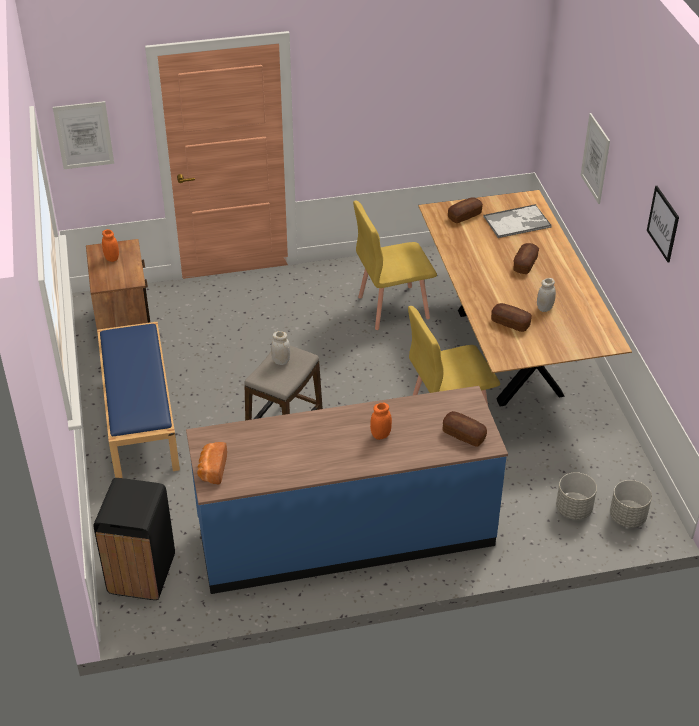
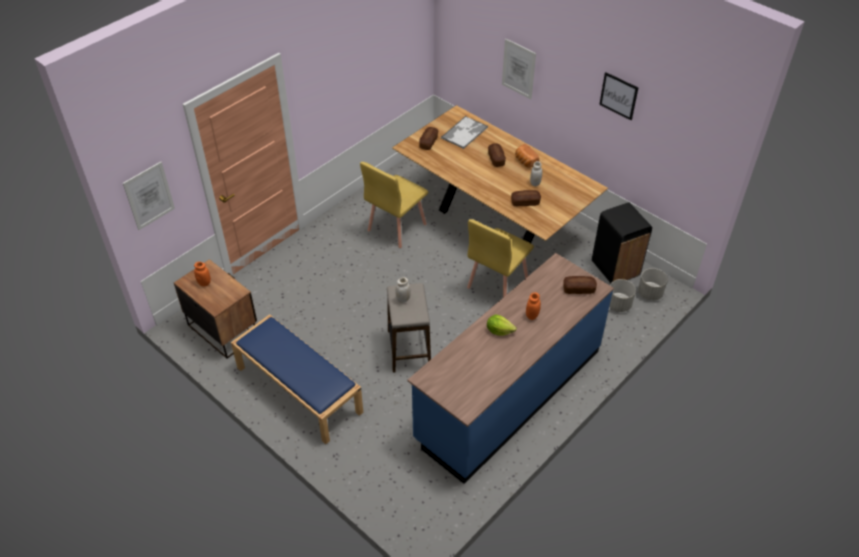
camera: 35 degrees left, 5 degrees up
(142, 574) = (407, 498): black trash can -> black trash can (615, 268)
(212, 470) = (453, 398): bread -> bread (525, 162)
(328, 432) = (499, 331): none -> lettuce

